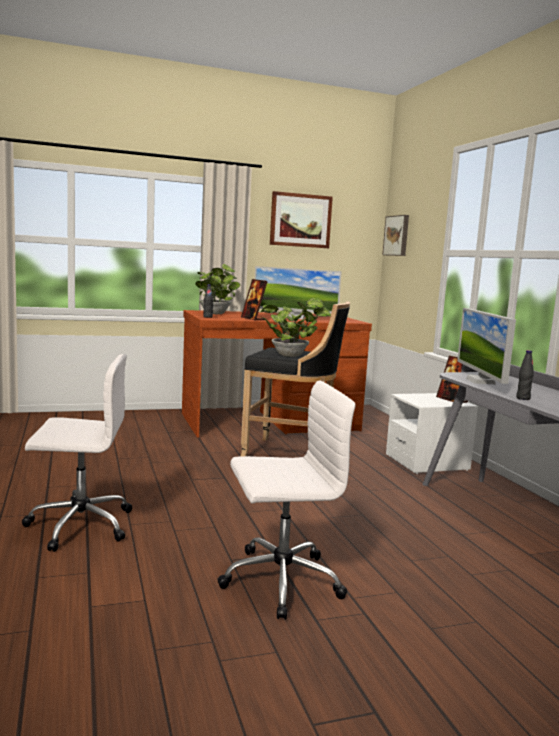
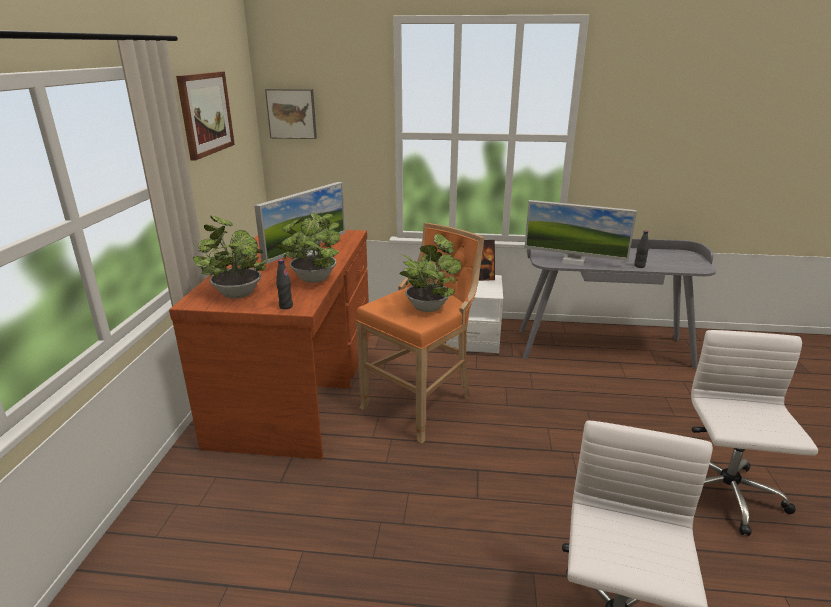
camera: 65 degrees left, 15 degrees up
(253, 319) = (313, 280): picture frame -> potted plant
(292, 455) = (422, 403): black stool -> orange stool

